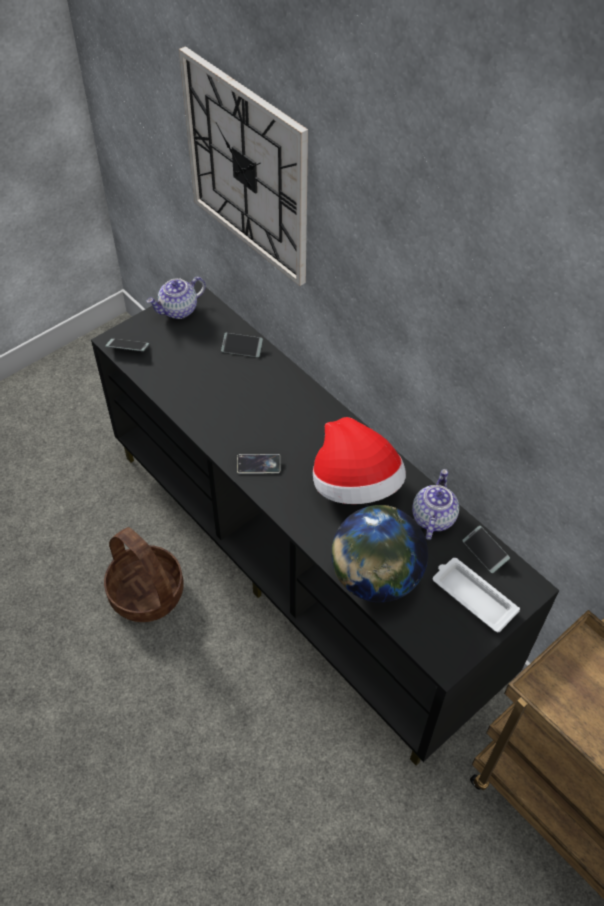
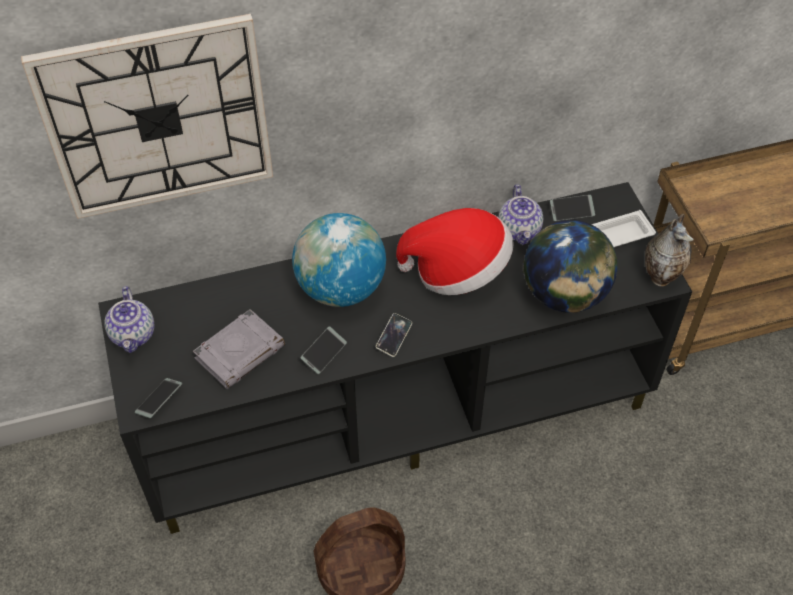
camera: 65 degrees left, 0 degrees up
(193, 375) = (240, 352): none -> grey book
(242, 348) = (229, 297): phone -> phone (324, 353)
(289, 412) = (340, 288): none -> globe
(432, 517) = (520, 230): teapot -> teapot turned 135 degrees counterclockwise
(449, 656) = (661, 276): none -> vase

